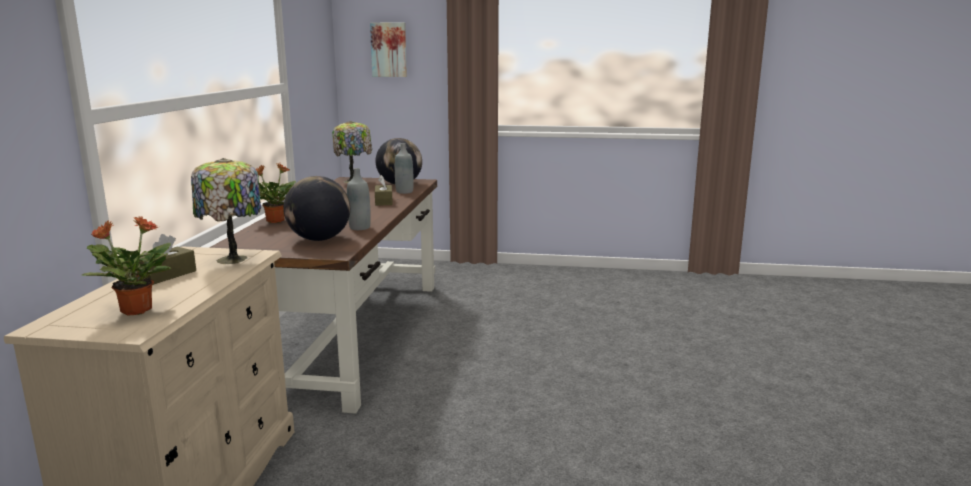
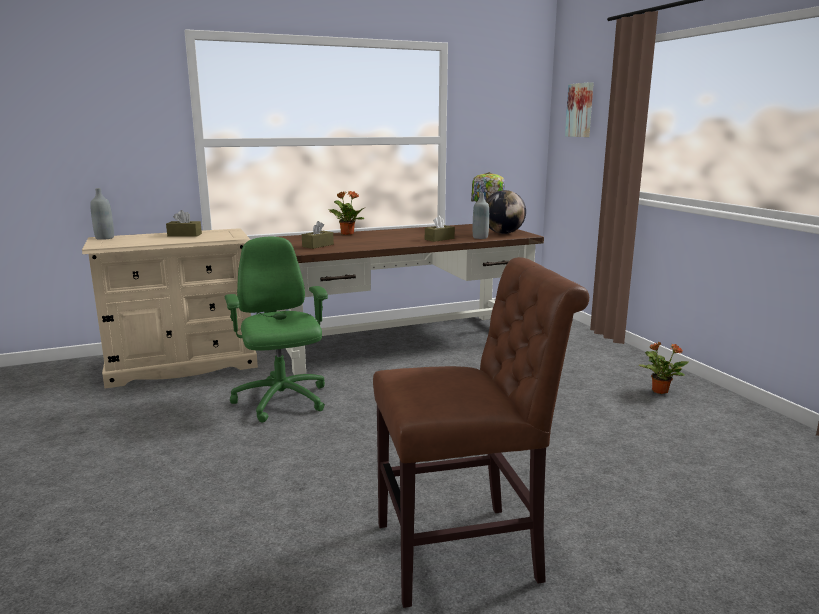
camera: 60 degrees right, 0 degrees up
(135, 310) = (127, 241): potted plant -> potted plant (659, 391)
(232, 260) = (221, 236): table lamp -> none
(319, 239) = (318, 245): globe -> brown tissue box
(359, 228) = (358, 246): grey bottle -> grey bottle (104, 238)
(422, 436) = (281, 401): none -> green office chair
(772, 417) = (466, 552): none -> brown chair

